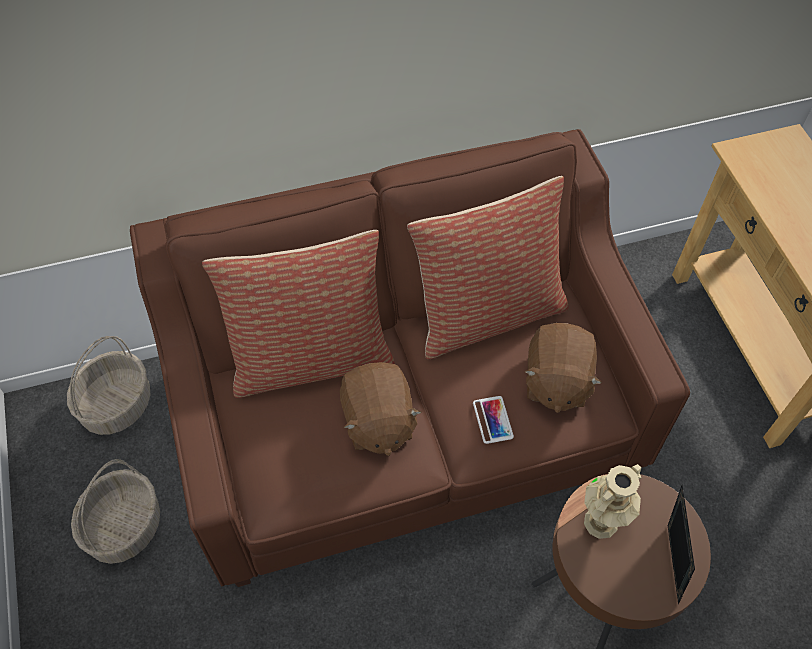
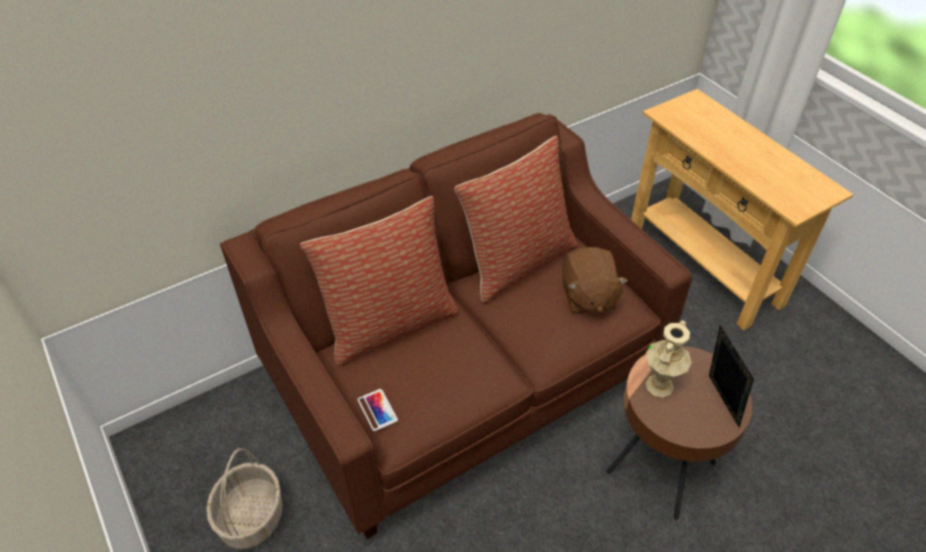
camera: 15 degrees left, 10 degrees down
(117, 404) = (215, 421): basket -> none
(377, 422) = (460, 356): brown plush toy -> none
(492, 420) = (550, 333): phone -> phone (377, 410)

